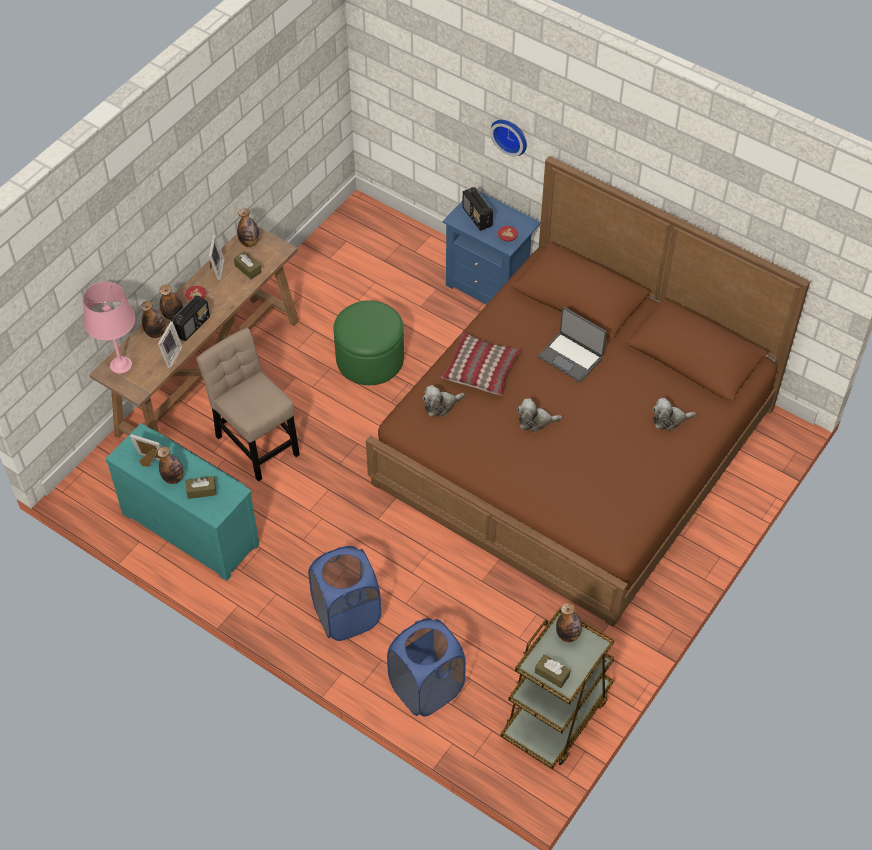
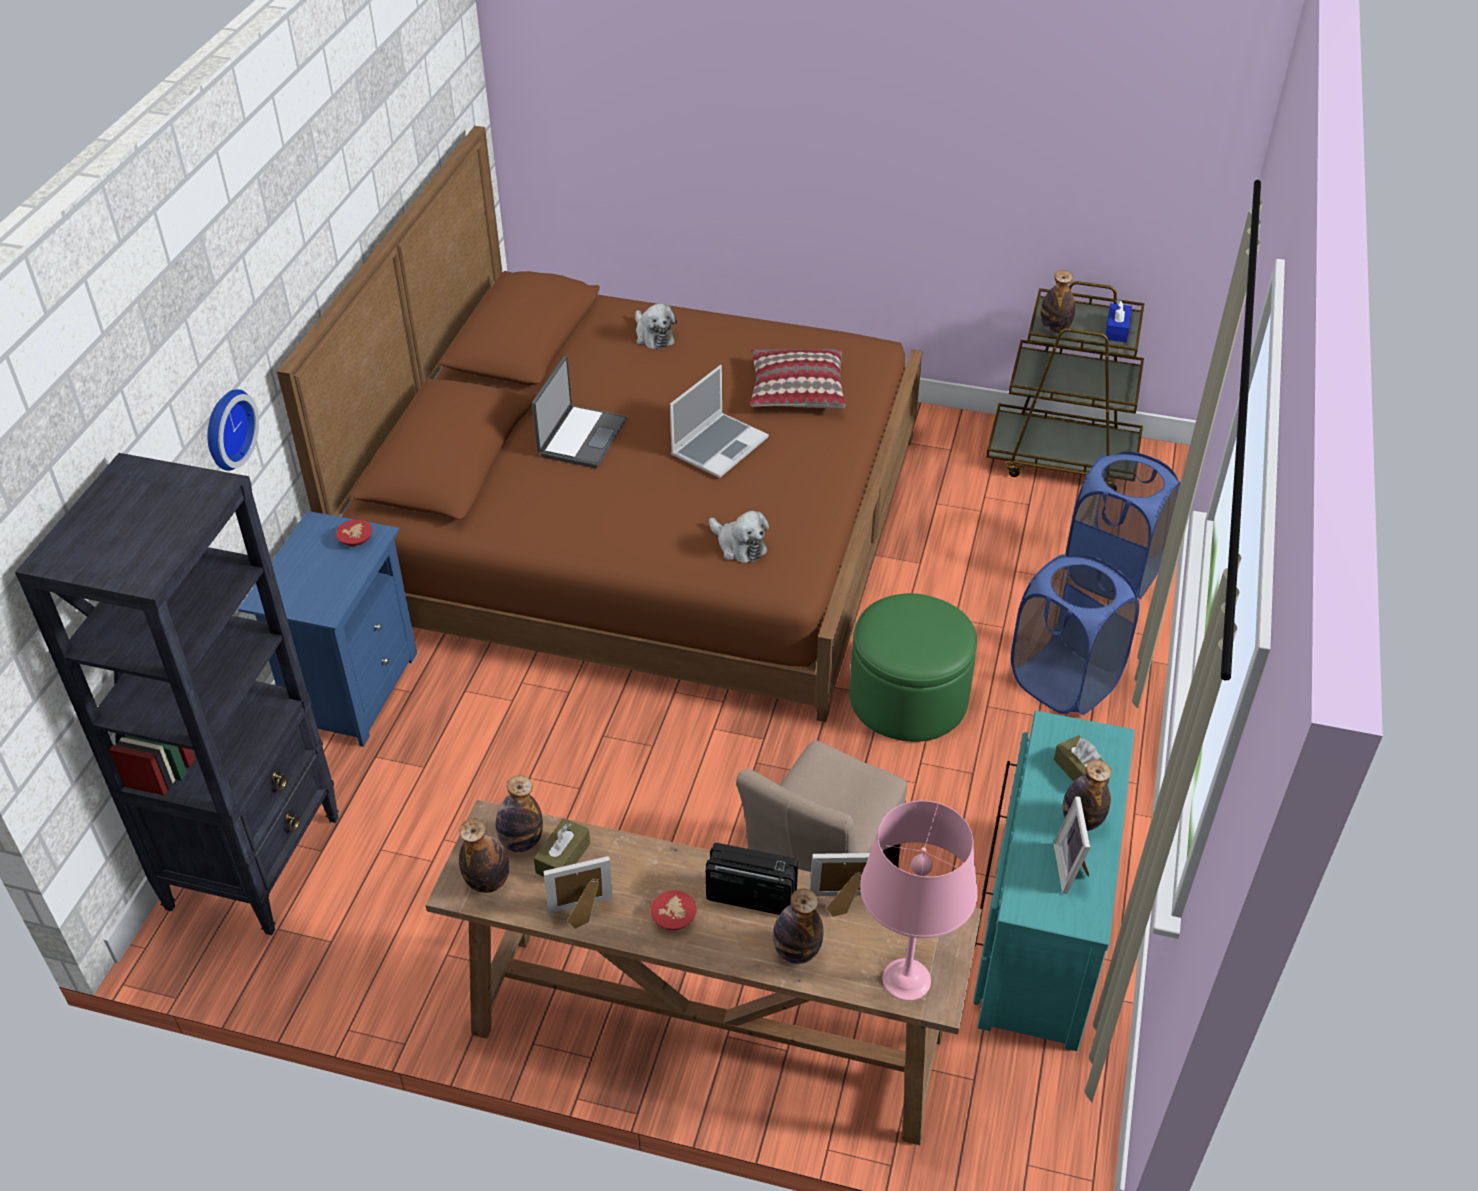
camera: 110 degrees left, 10 degrees down
(173, 315) = (738, 939): bottle -> bottle (521, 841)
(370, 359) = (569, 800): green ottoman -> green ottoman (908, 698)
(390, 237) = (255, 861): none -> black bookcase
(477, 217) = (315, 586): radio -> none
(480, 370) = (648, 521): pillow -> pillow (796, 390)
(535, 421) = (719, 446): plush toy -> laptop
(552, 674) = (1116, 330): brown tissue box -> blue tissue box

